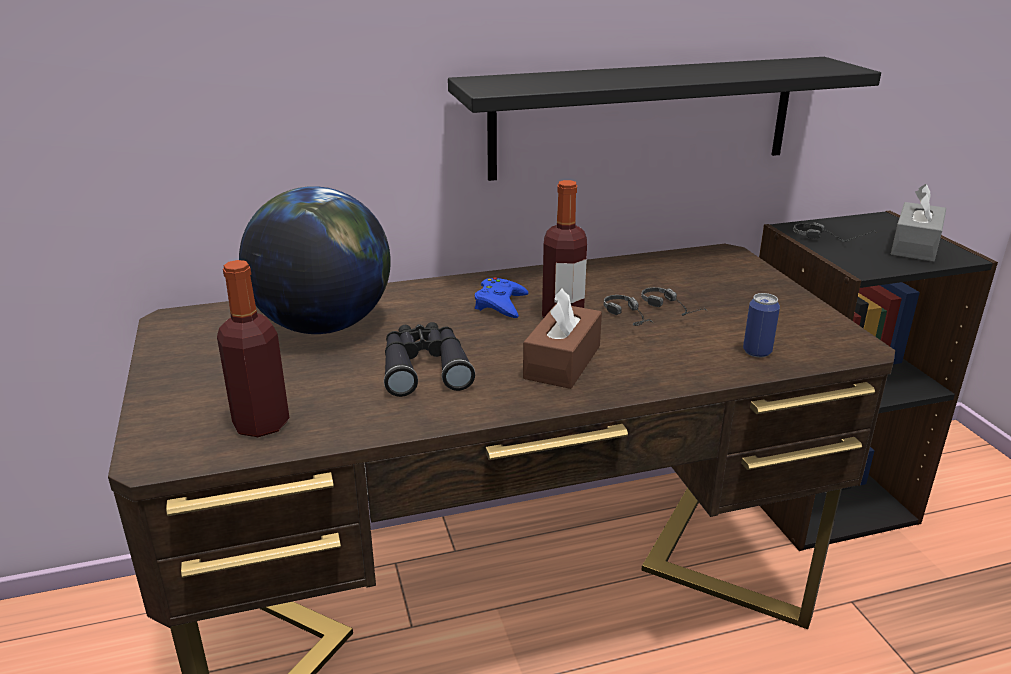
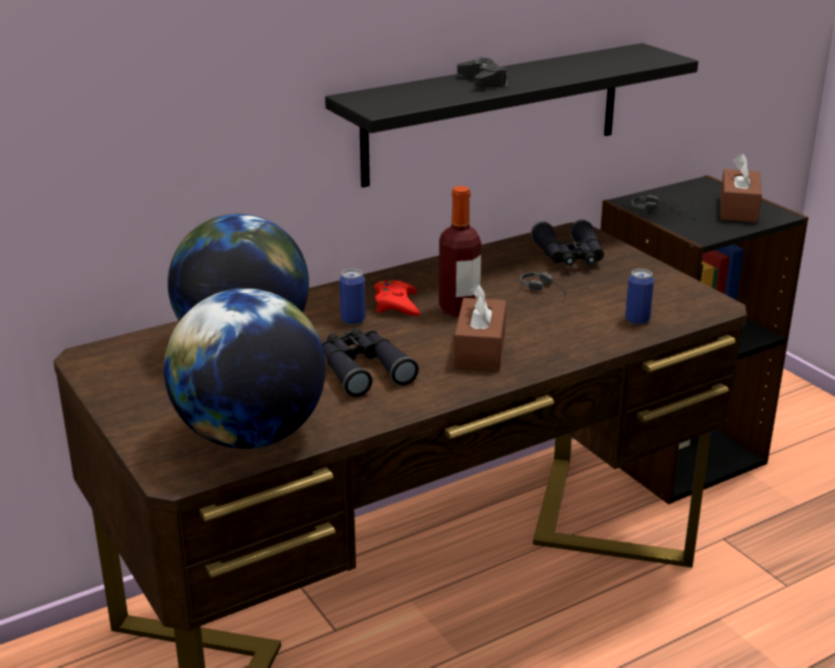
camera: 15 degrees left, 0 degrees up
(261, 424) = (250, 435): bottle -> globe
(447, 314) = (353, 320): none -> can
(500, 304) = (397, 304): blue game controller -> red game controller
(622, 75) = (483, 81): none -> black game controller
(634, 321) = (524, 305): headphones -> none
(708, 277) = (570, 257): none -> black binoculars
(915, 246) = (738, 209): grey tissue box -> brown tissue box

